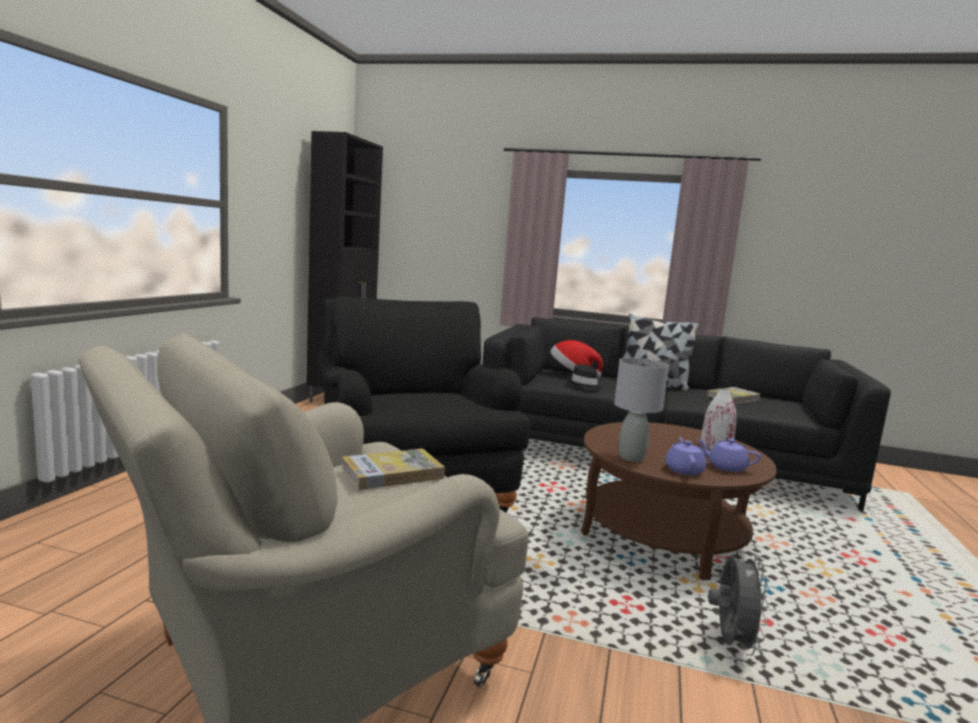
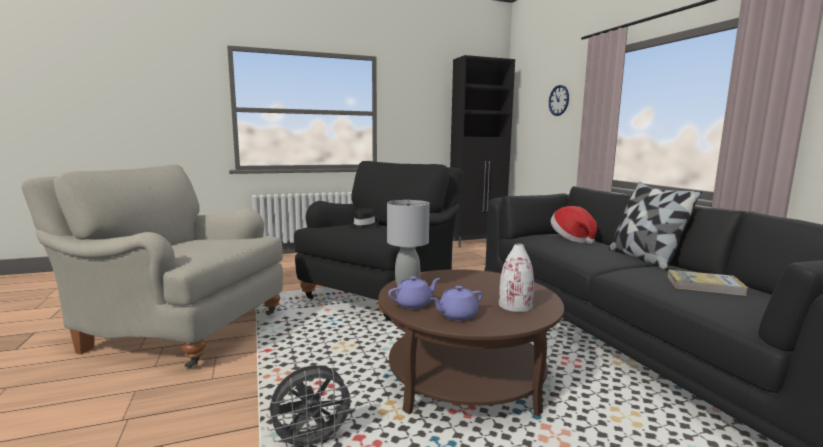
camera: 55 degrees right, 0 degrees up
(392, 473) = (219, 244): book -> none
(456, 211) = (559, 100): none -> wall clock
(584, 385) = (551, 245): black hat -> black hat (363, 225)
(725, 467) = (456, 315): purple teapot -> purple teapot turned 105 degrees counterclockwise

